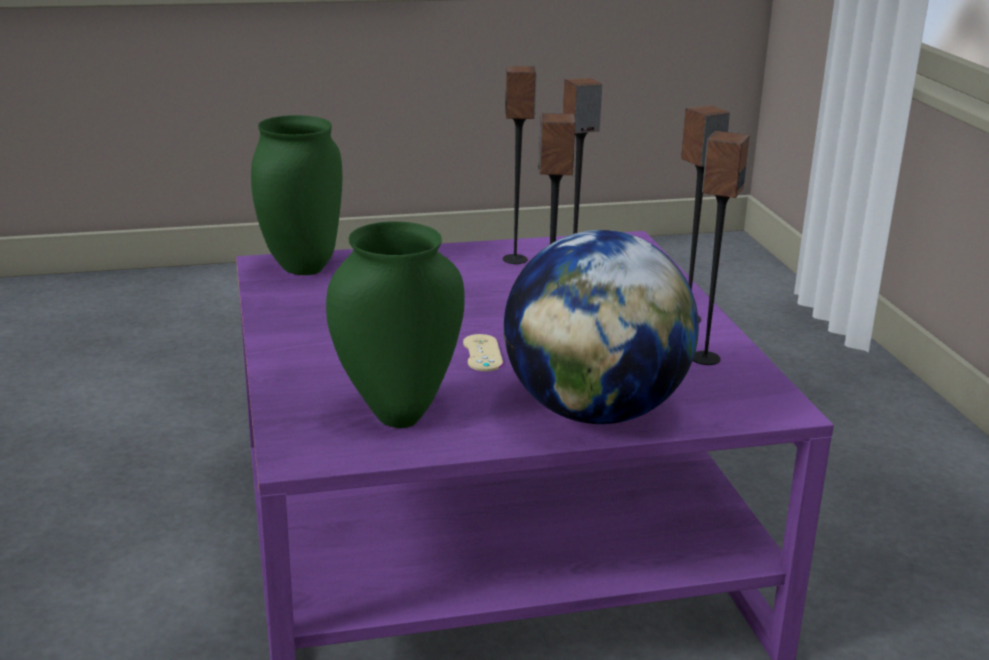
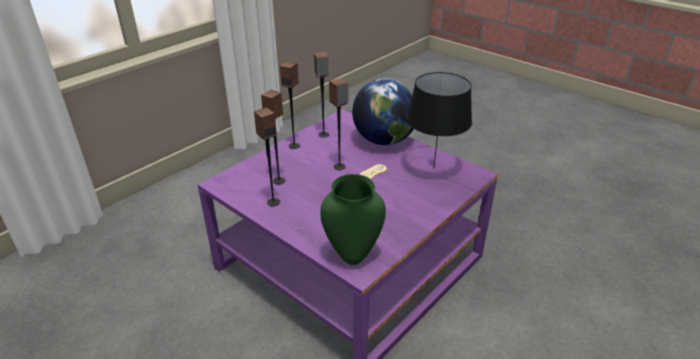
camera: 125 degrees left, 10 degrees up
(398, 417) = (434, 168): green vase -> black table lamp

